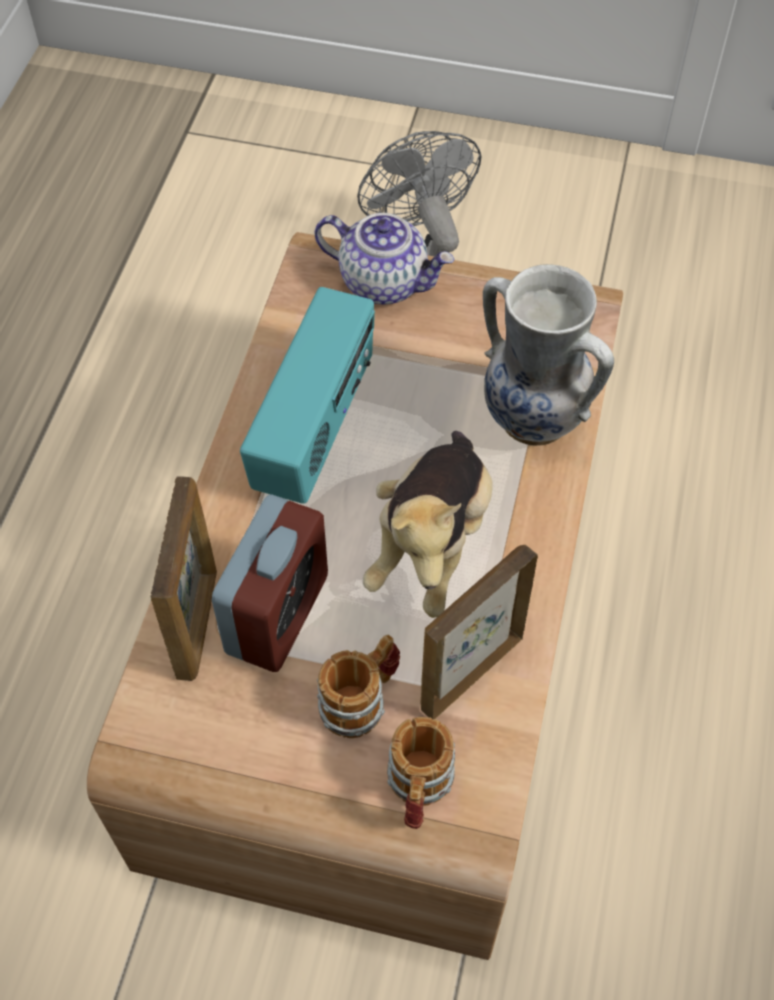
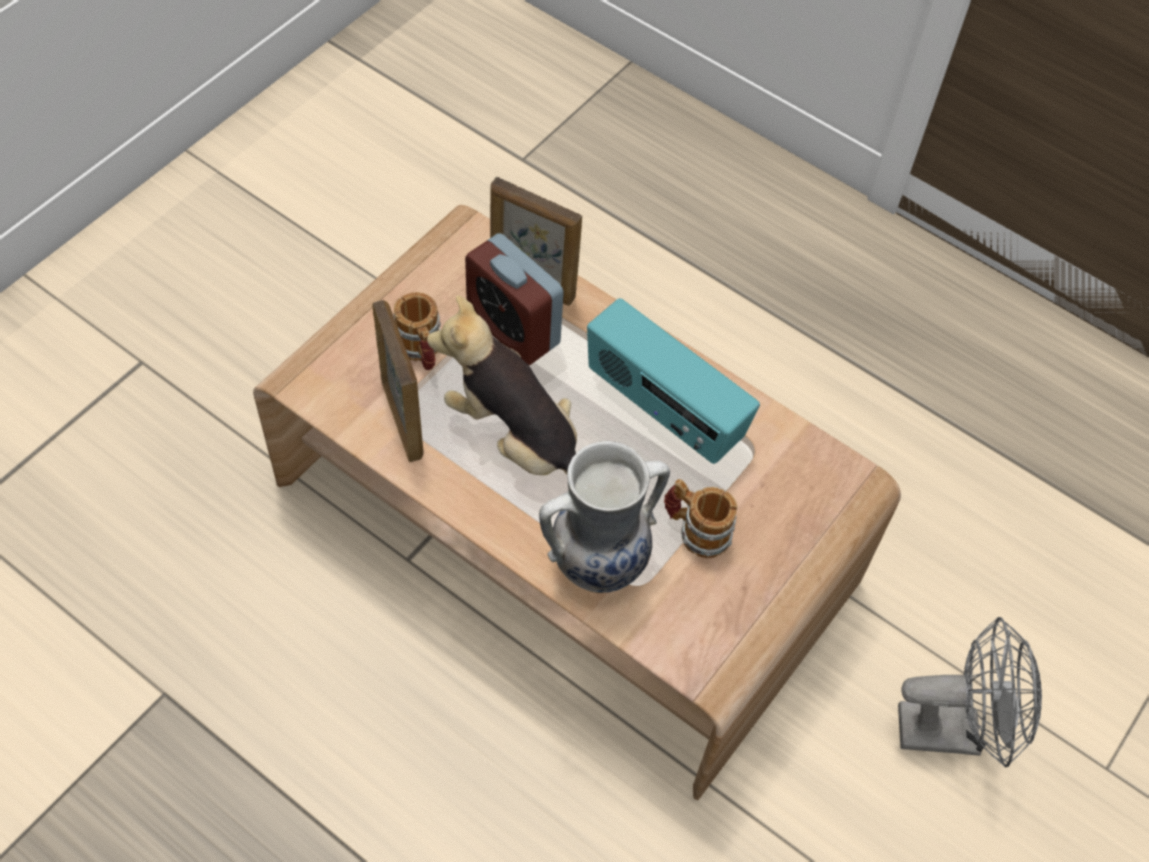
camera: 110 degrees right, 0 degrees up
(384, 282) = (801, 519): teapot -> none
(418, 789) = (341, 356): mug -> mug (695, 530)

